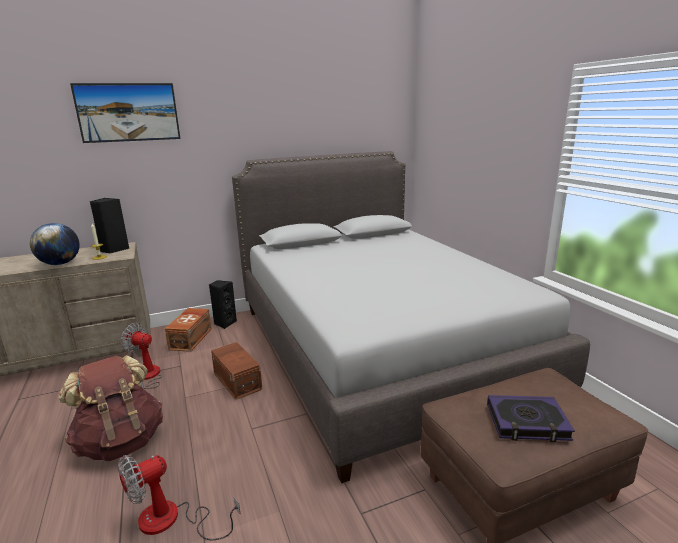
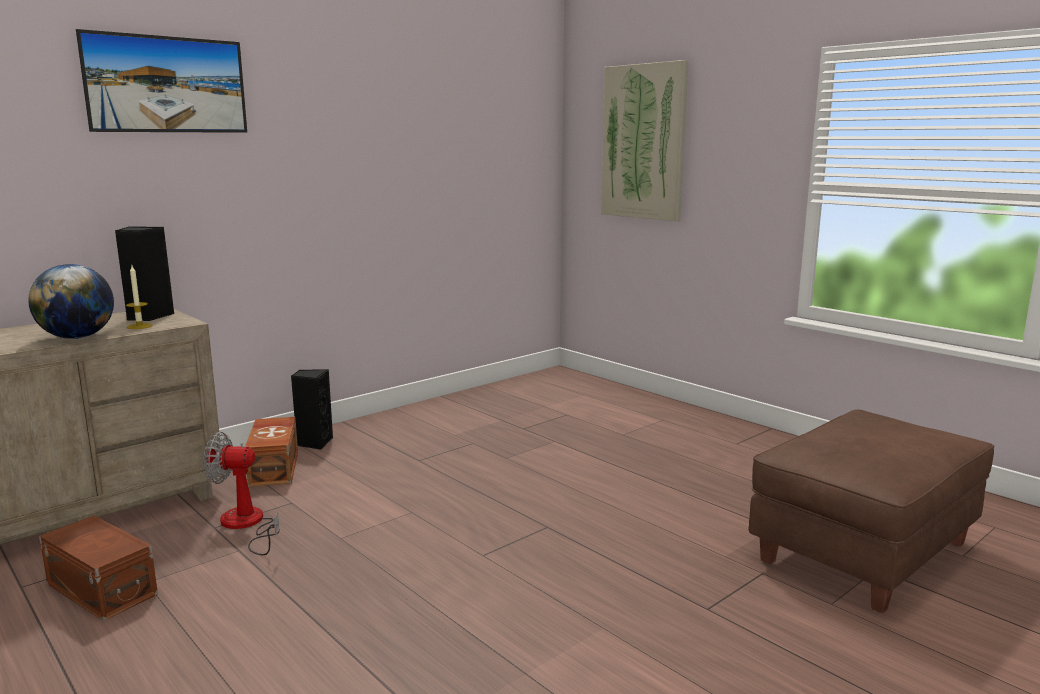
camera: 20 degrees left, 5 degrees down
(121, 442) = (287, 604): brown backpack -> none
(171, 520) = (462, 667): fan -> none
(238, 380) = (407, 507): brown storage box -> brown storage box (102, 588)
(379, 348) = (584, 444): grey bed -> none
(456, 137) = (643, 142): none -> picture
(527, 422) = (884, 451): book -> none

